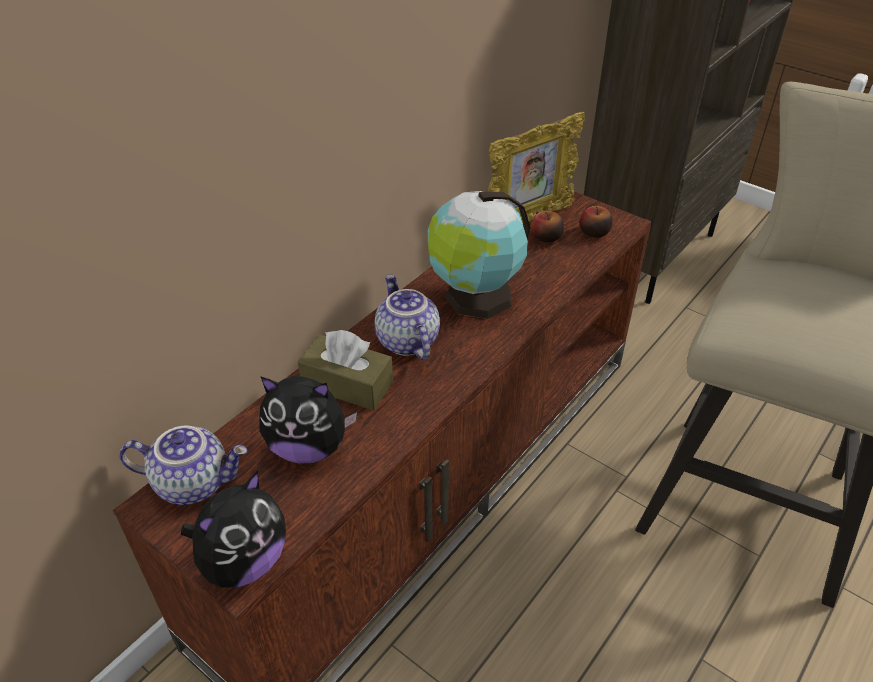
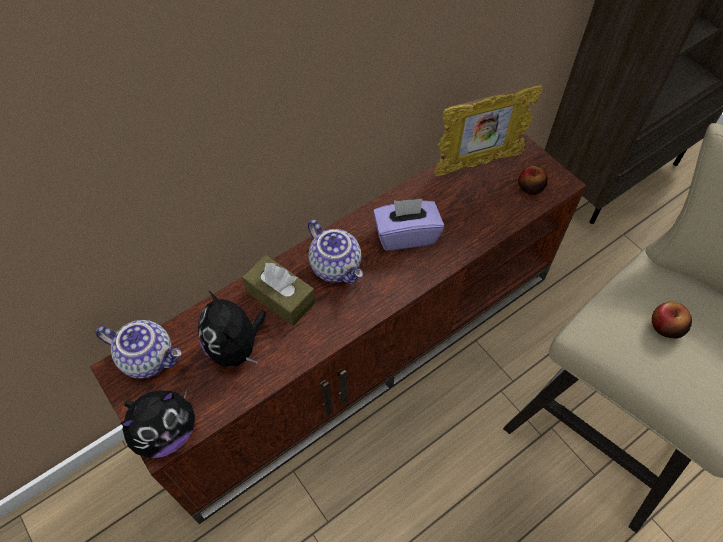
camera: 15 degrees right, 15 degrees up
(308, 447) = (236, 347): plush toy -> plush toy turned 45 degrees clockwise
(406, 341) = (337, 266): teapot -> teapot turned 150 degrees clockwise
(475, 297) = (406, 235): globe -> purple tissue box
(546, 237) = (486, 184): apple -> apple (665, 327)

